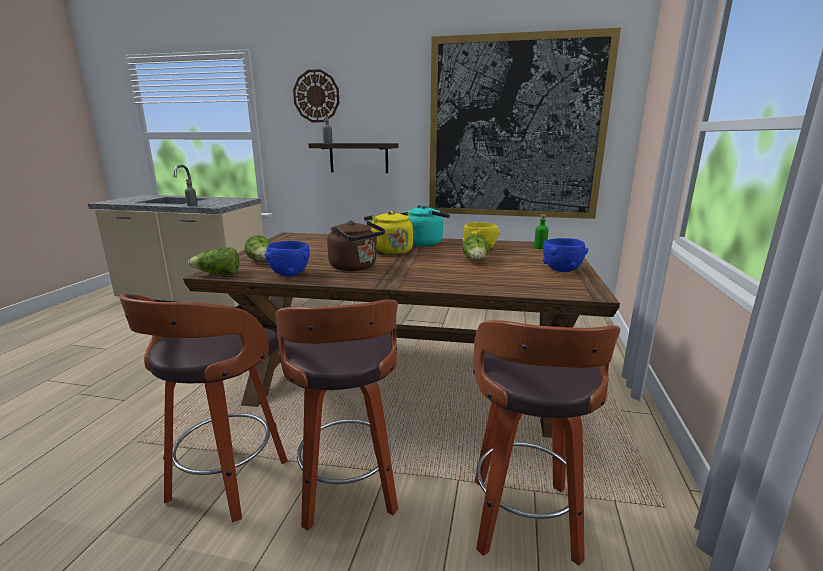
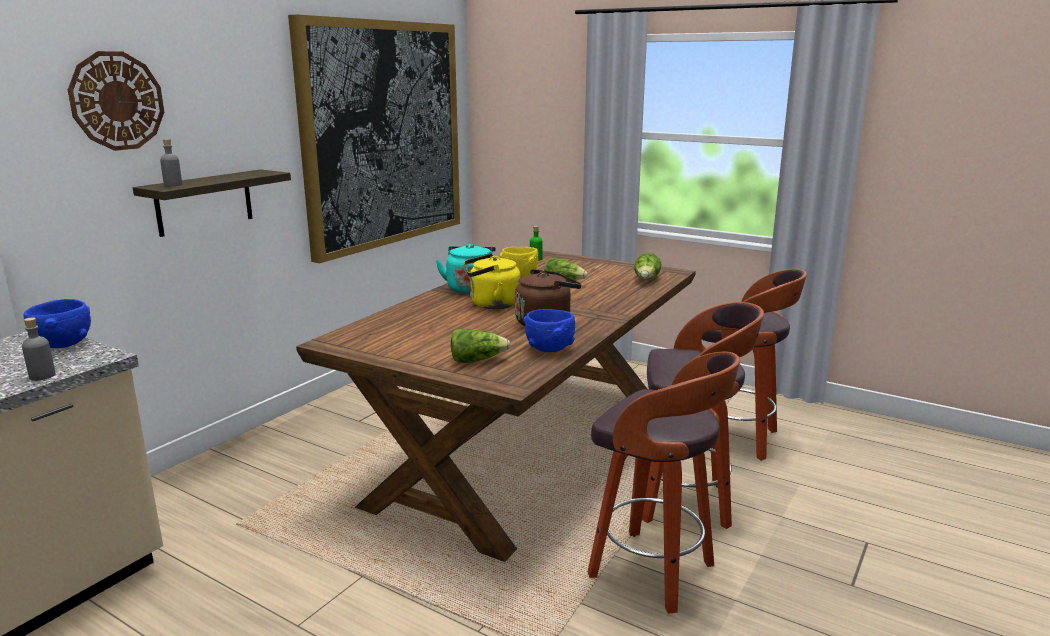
camera: 70 degrees left, 0 degrees up
(218, 274) = (520, 382): lettuce -> lettuce (647, 280)
(561, 270) = (612, 267): blue bowl -> blue bowl (63, 345)

